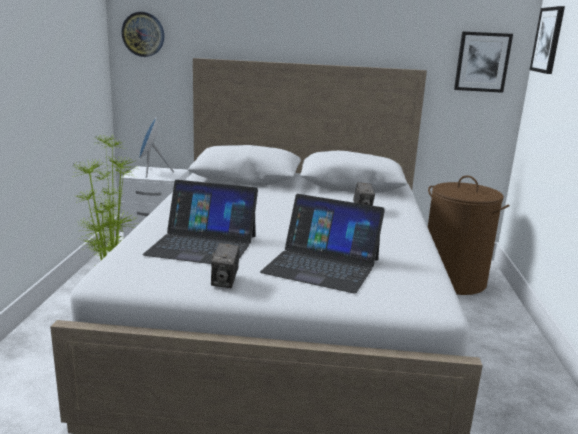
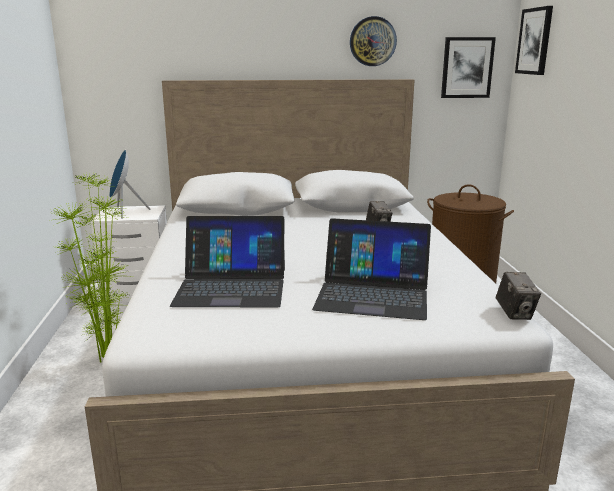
camera: 10 degrees left, 0 degrees up
(143, 34) = (100, 56): wall clock -> wall clock (372, 41)
(225, 282) = (280, 325): camera -> camera (515, 313)

